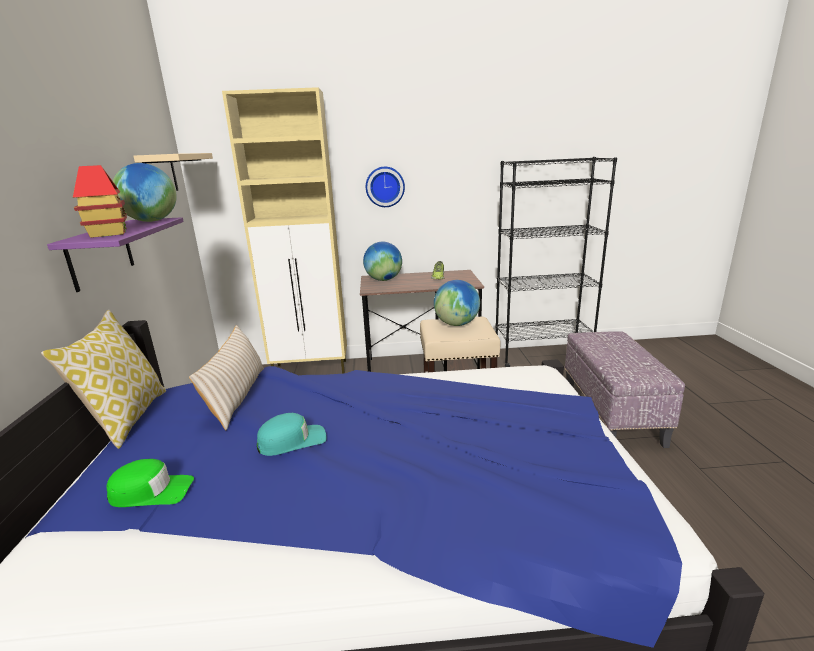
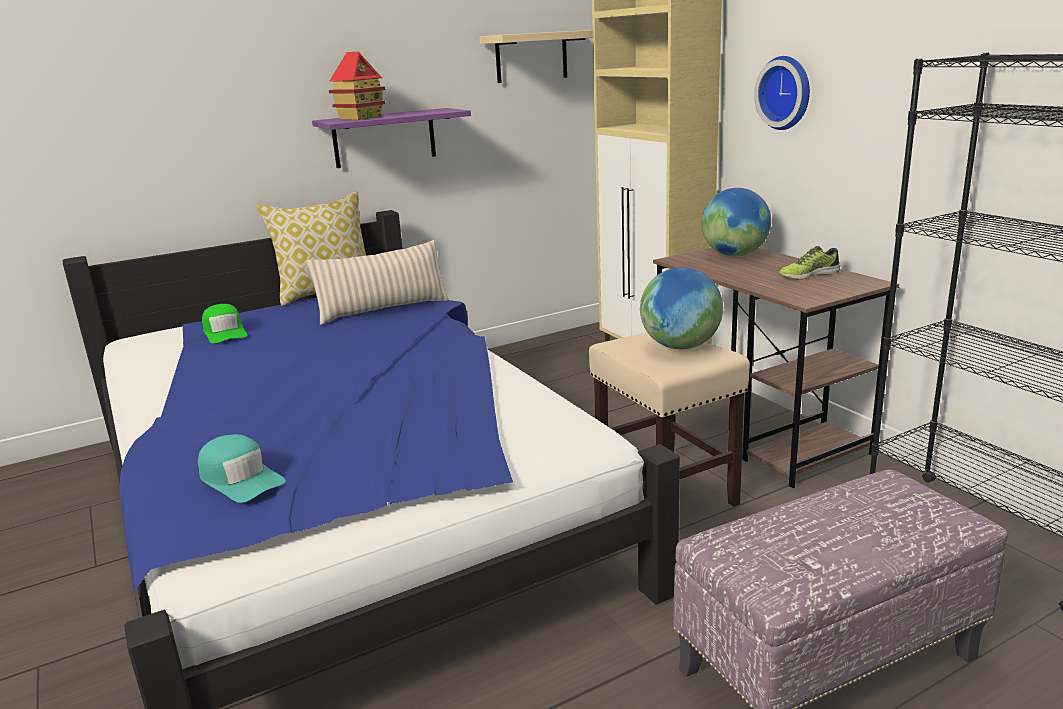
camera: 65 degrees right, 0 degrees up
(152, 221) = (436, 111): globe -> none
(292, 441) = (307, 349): turquoise cap -> turquoise cap (240, 479)

